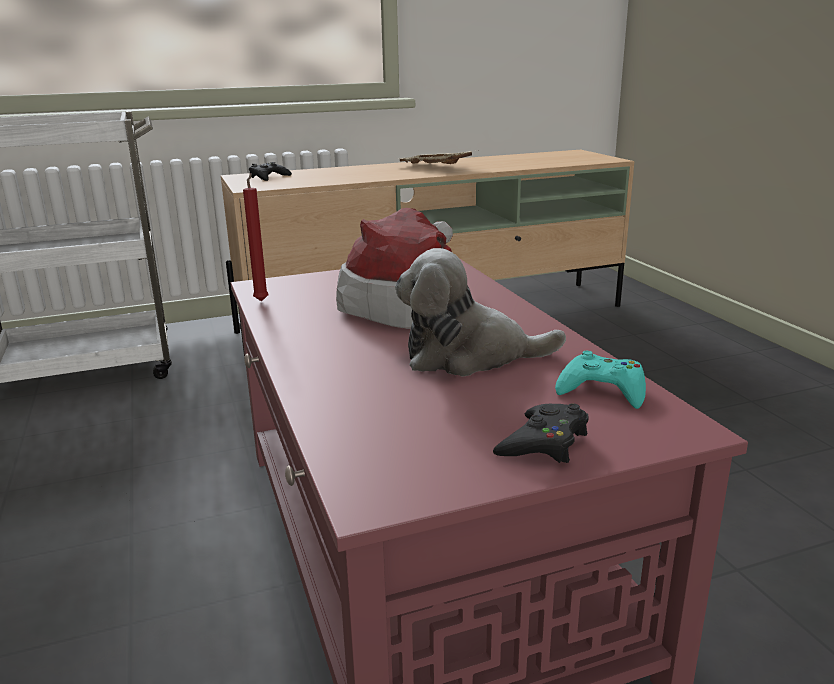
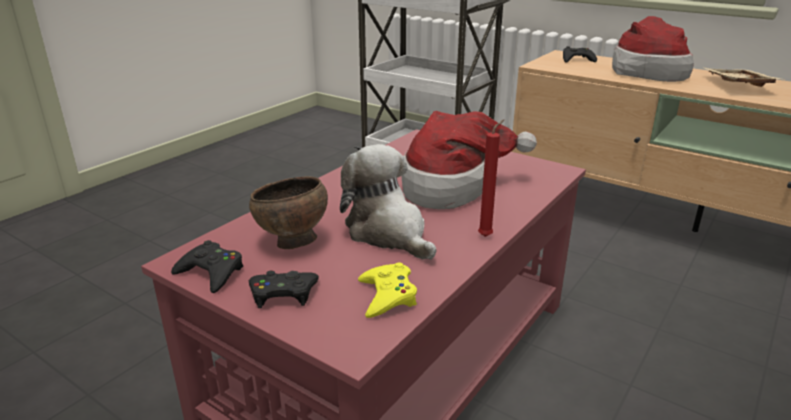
camera: 55 degrees right, 5 degrees up
(262, 300) = (398, 146): red candle -> red candle (487, 236)
(353, 172) = (648, 72): none -> hat
(423, 411) = (292, 243): none -> brown bowl
(435, 480) = (211, 272): none -> black game controller
(603, 389) = (387, 296): turquoise game controller -> yellow game controller

